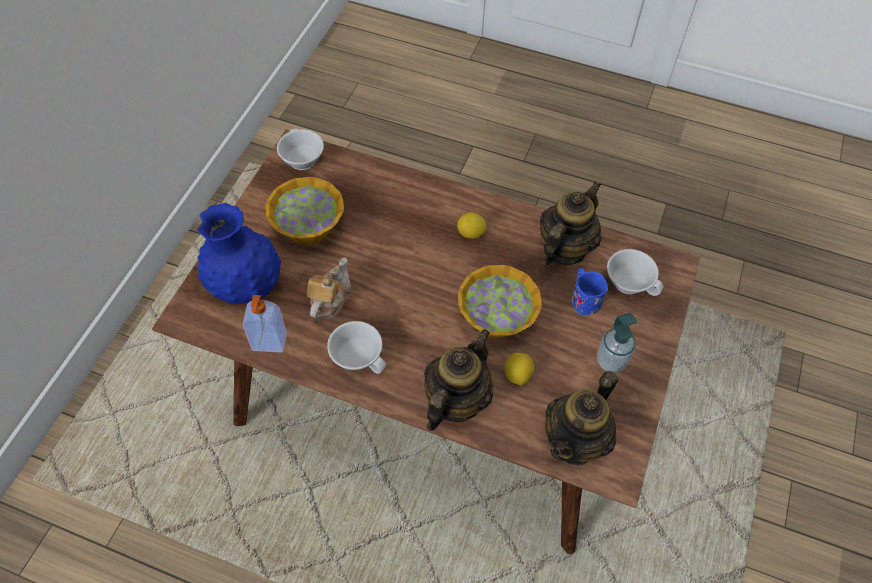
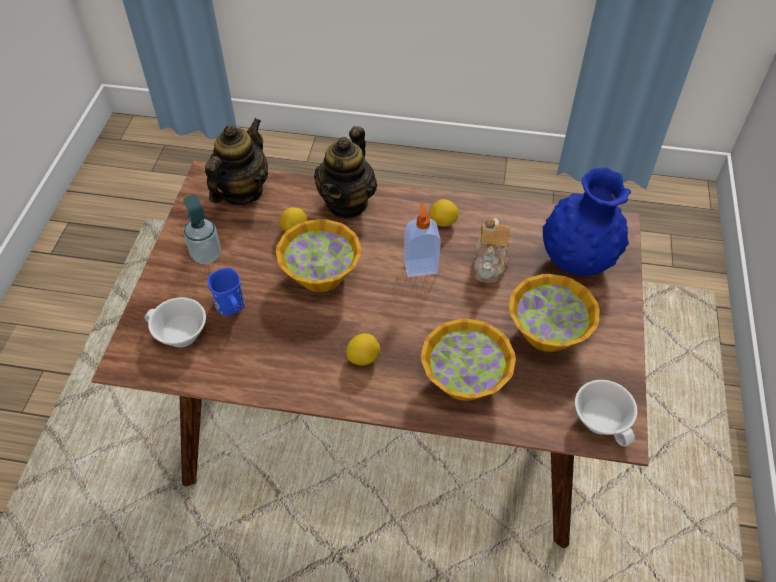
camera: 170 degrees right, 5 degrees down
(269, 343) = (528, 218): soap dispenser -> soap dispenser (420, 266)
(359, 355) = (443, 222): white cup -> lemon
(392, 204) = (465, 378): none -> bowl
(564, 249) = (253, 359): teapot -> none

